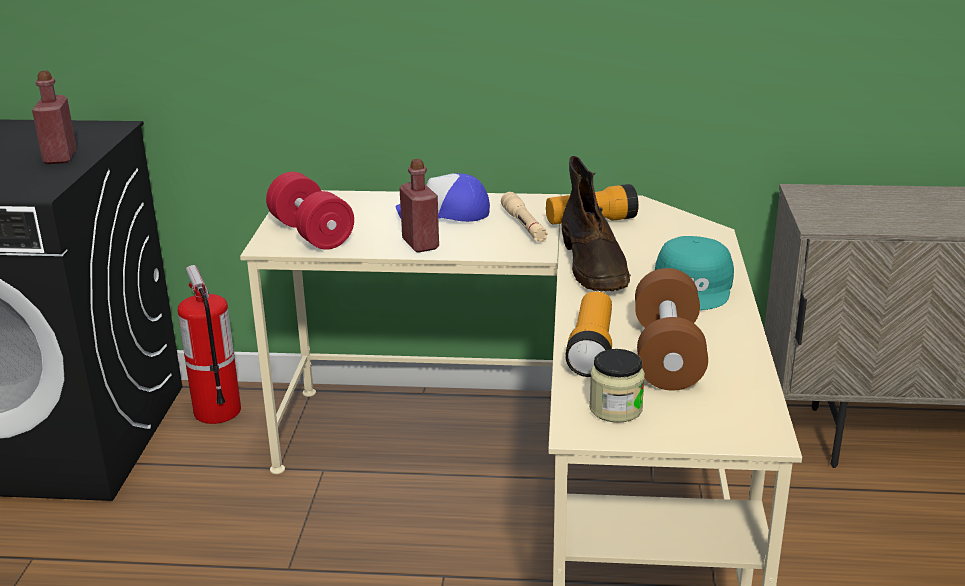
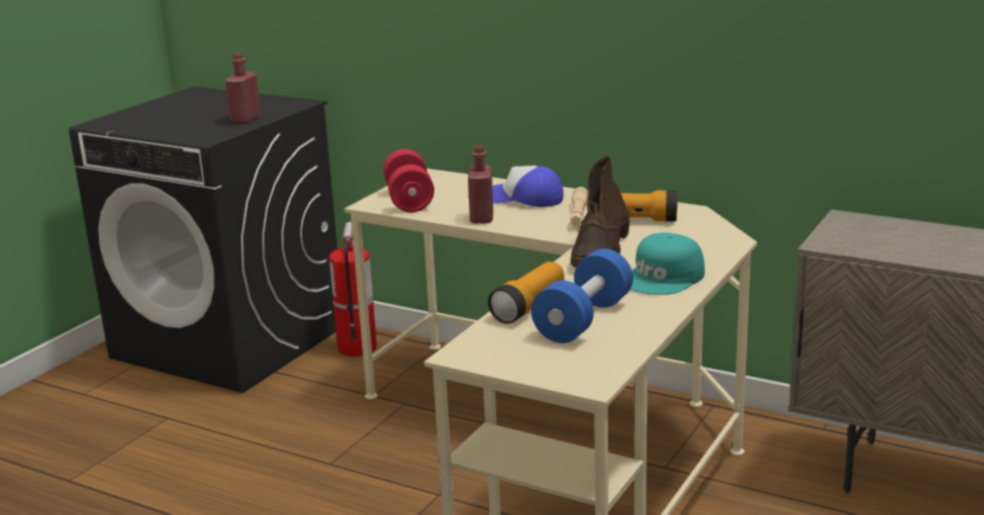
camera: 25 degrees right, 5 degrees down
(615, 409) = (500, 346): jar -> none
(667, 355) = (583, 320): brown dumbbell -> blue dumbbell

